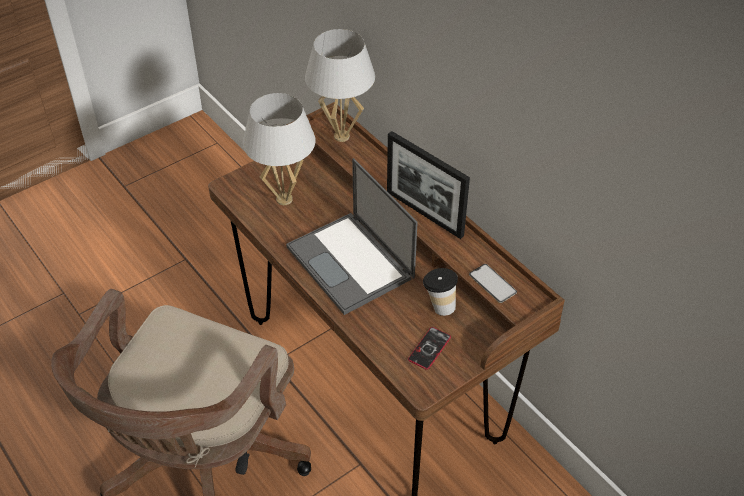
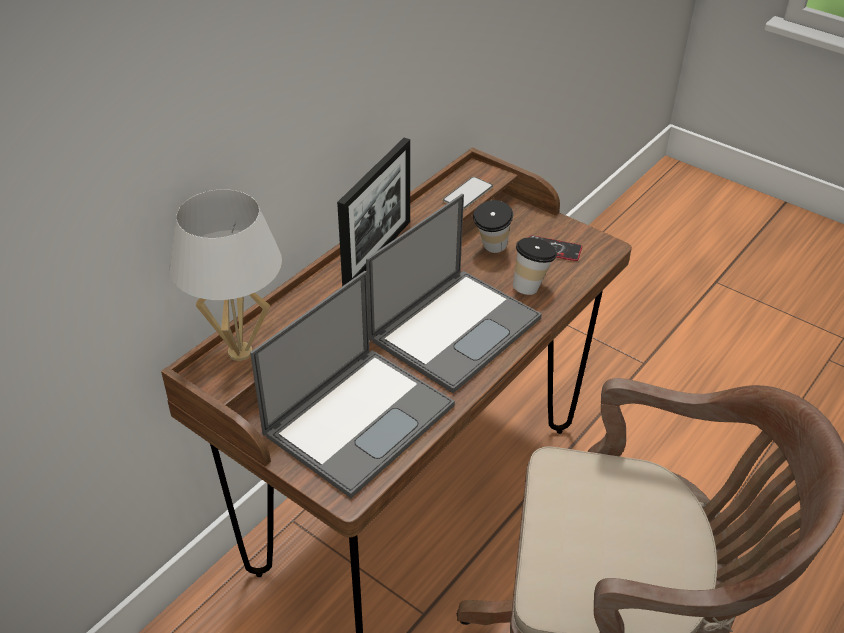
camera: 105 degrees left, 5 degrees down
(284, 199) = (360, 418): white table lamp -> laptop
(385, 320) = (531, 286): none -> cup

